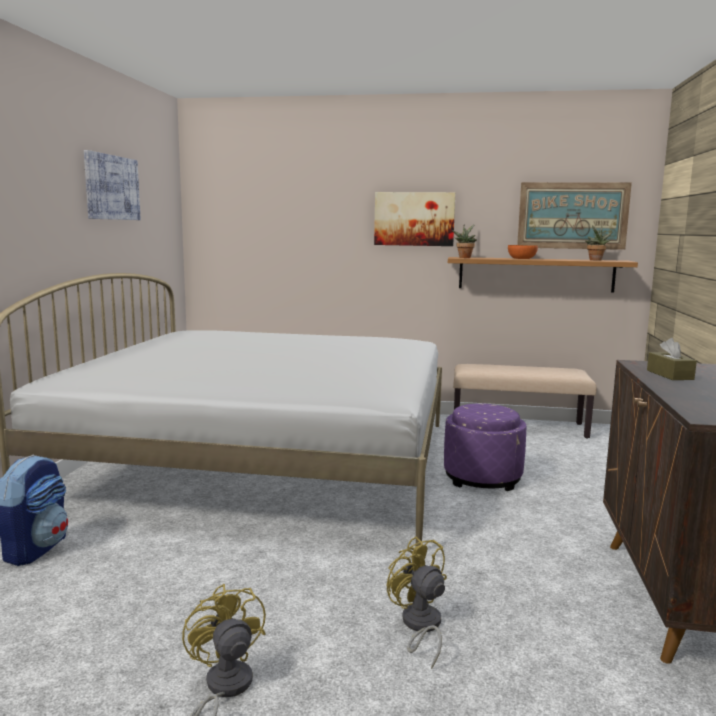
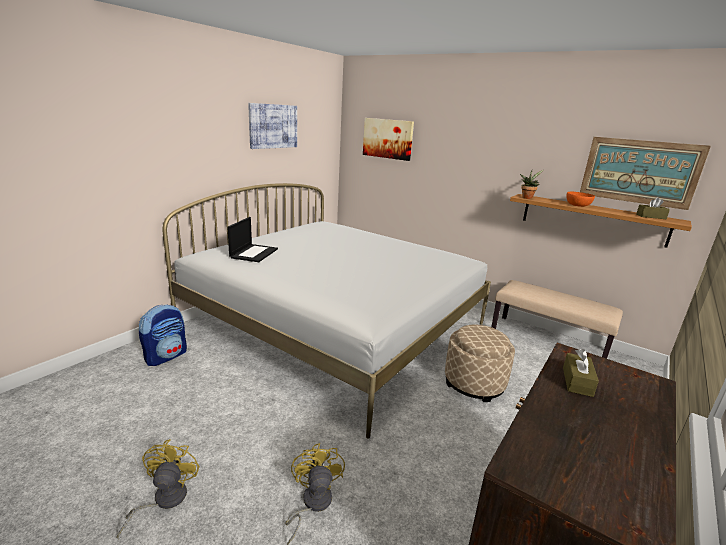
camera: 25 degrees right, 10 degrees up
(142, 364) = (254, 253): none -> laptop
(414, 219) = (495, 159): picture -> picture (388, 138)
(482, 478) = (474, 383): purple ottoman -> beige ottoman
(596, 260) = (651, 216): potted plant -> brown tissue box

